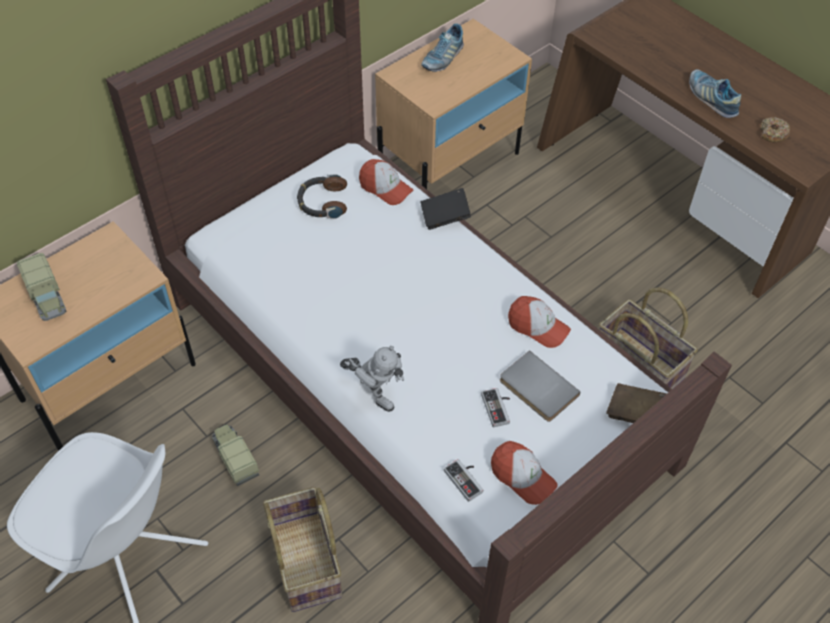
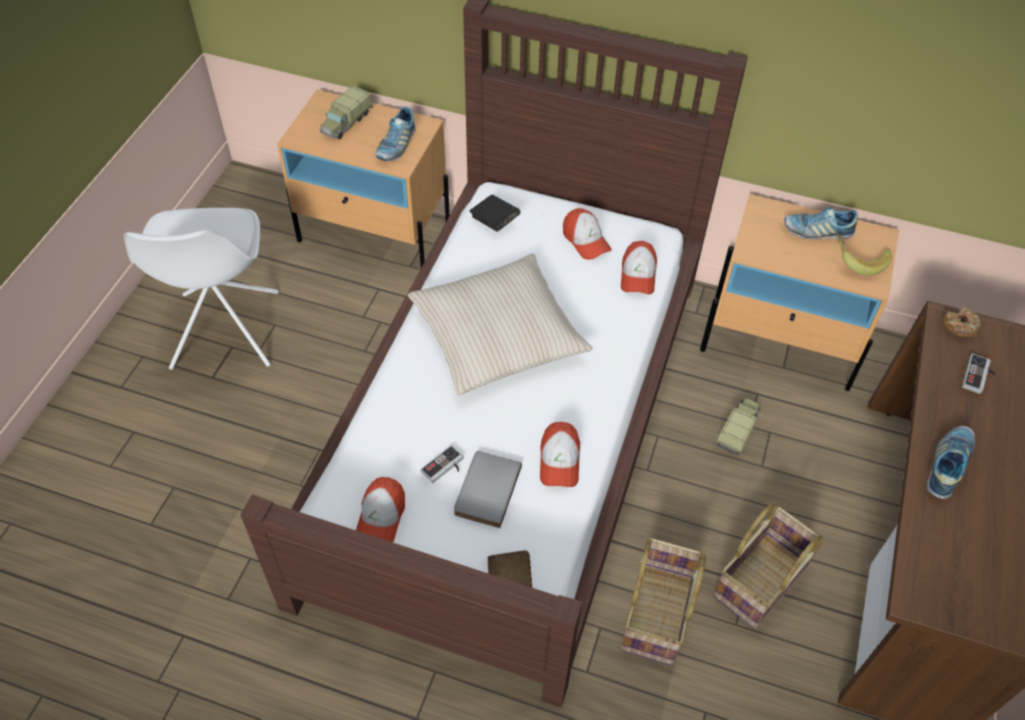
camera: 60 degrees right, 0 degrees up
(116, 270) = (396, 145): none -> shoe
(235, 458) = (354, 344): toy truck -> toy truck (738, 430)
(307, 561) = (287, 438): basket -> basket (762, 582)
(322, 202) = (586, 241): headphones -> cap
(374, 393) = (404, 370): toy robot -> none
(382, 309) = (497, 335): none -> beige pillow
(445, 217) = (638, 333): black book -> black book (494, 221)
(466, 479) = (354, 475): game controller -> game controller (979, 377)
(486, 53) = (858, 260): none -> banana
(772, 134) = (947, 547): donut -> donut (960, 326)

